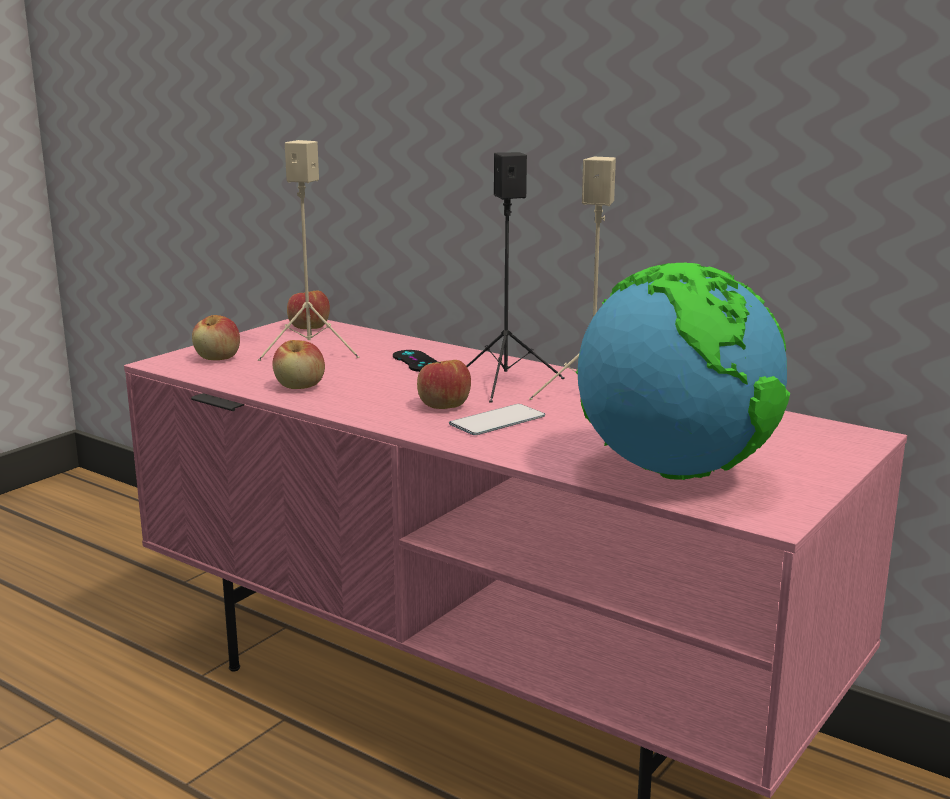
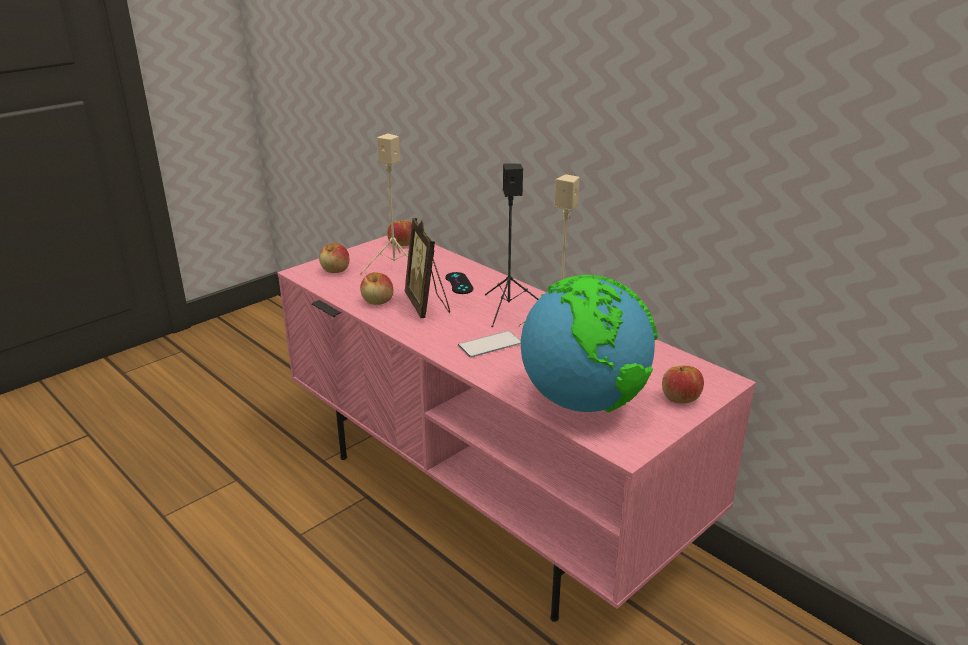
camera: 10 degrees right, 10 degrees up
(380, 386) = (428, 305): none -> picture frame
(443, 405) = (461, 327): apple -> apple (680, 398)

